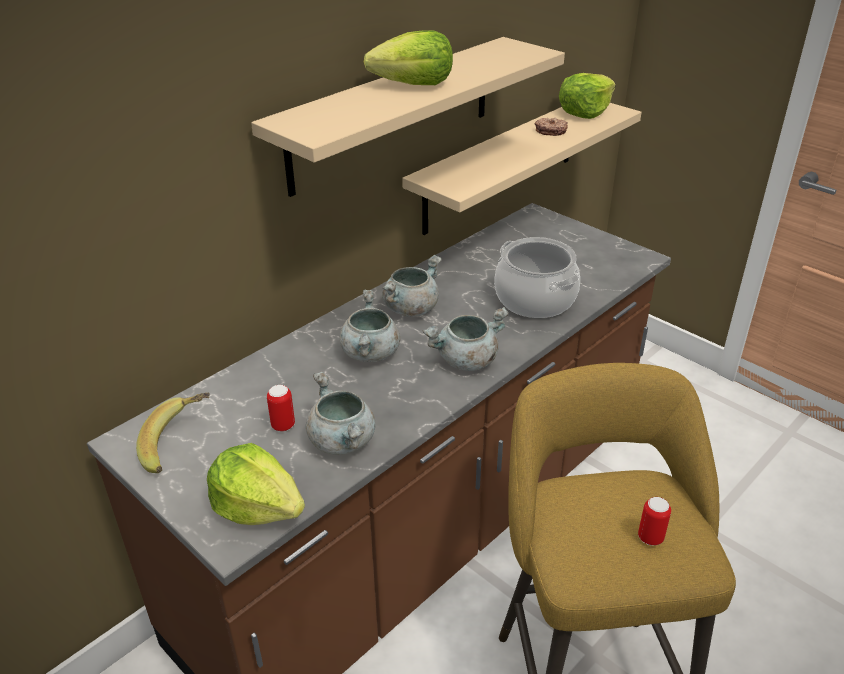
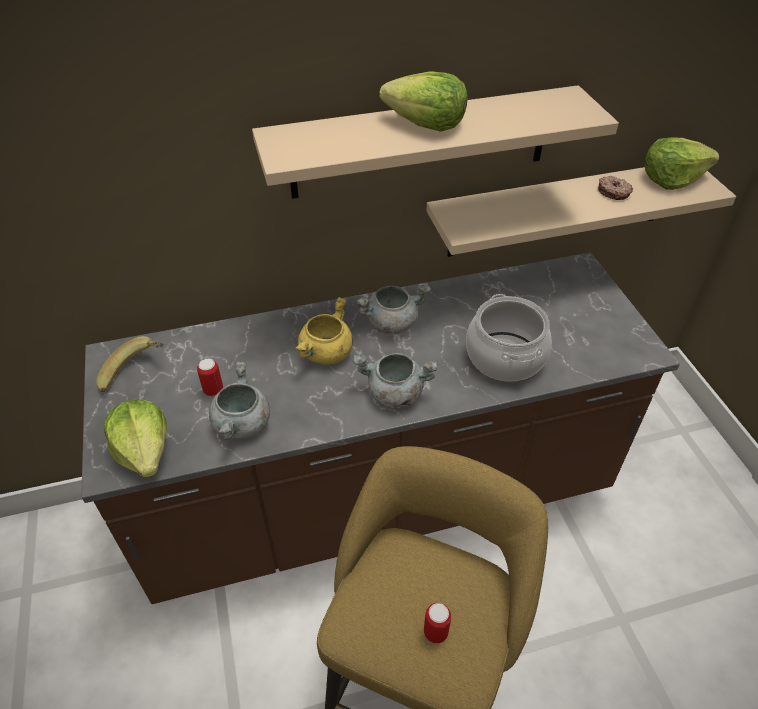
camera: 30 degrees right, 10 degrees up
(371, 354) = (326, 354): grey cooking pot -> yellow cooking pot

